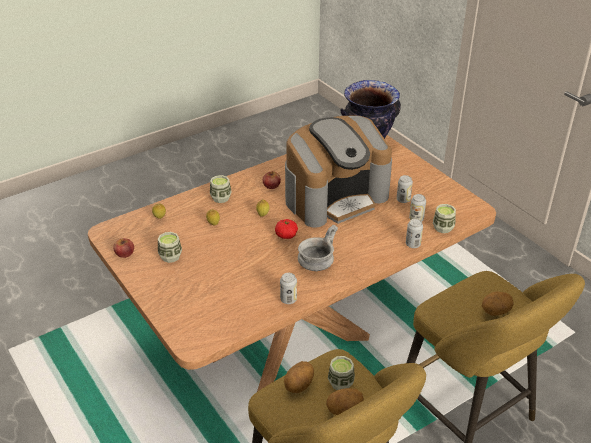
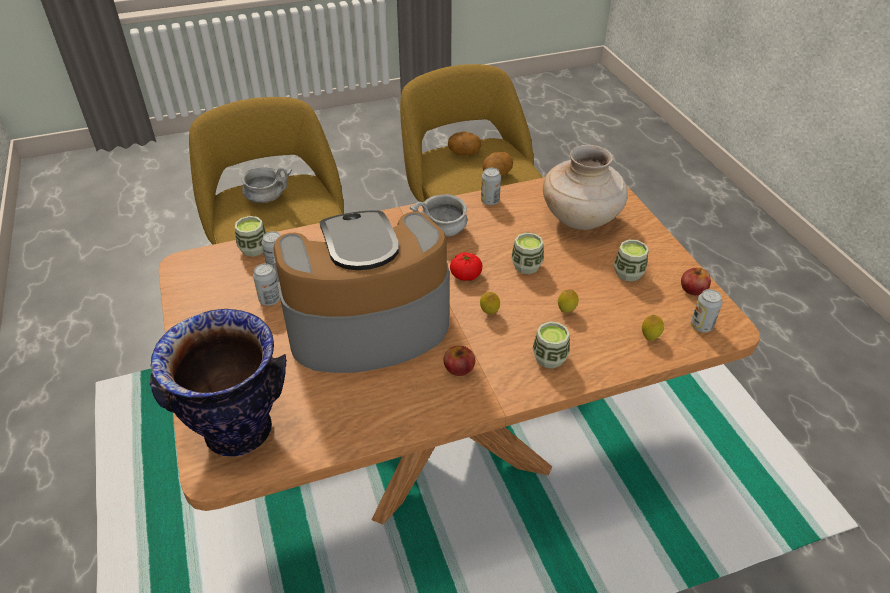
camera: 165 degrees left, 5 degrees up
(208, 295) = (580, 219): none -> beige vase
(340, 382) = (458, 170): cup -> cup (526, 266)
(413, 244) = (310, 235): can -> can (701, 326)
(495, 311) = (266, 198): potato -> grey bowl

